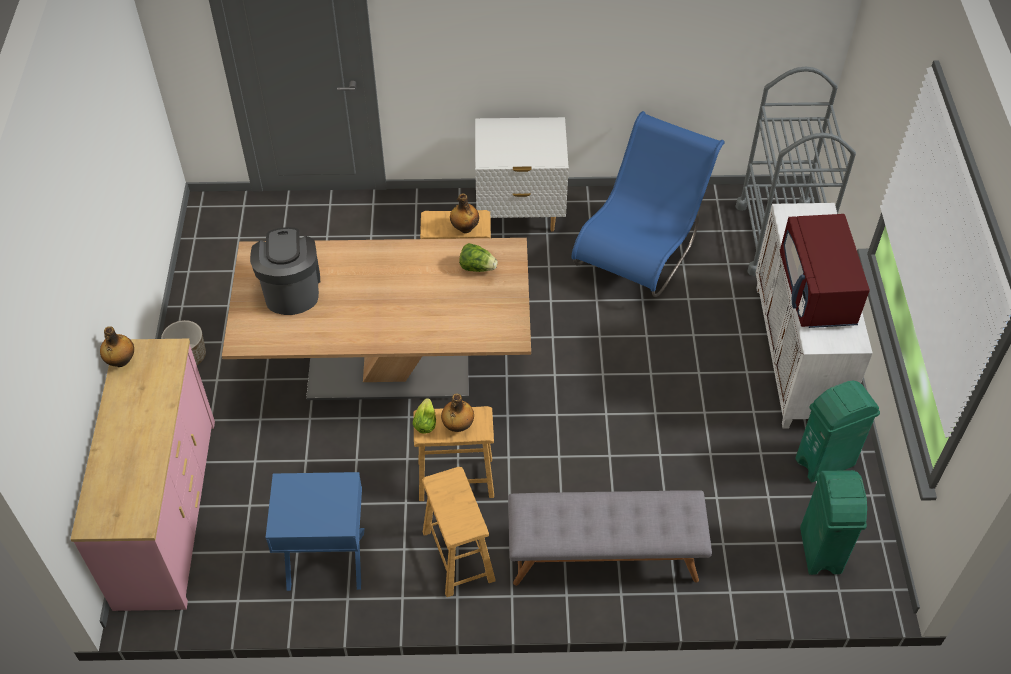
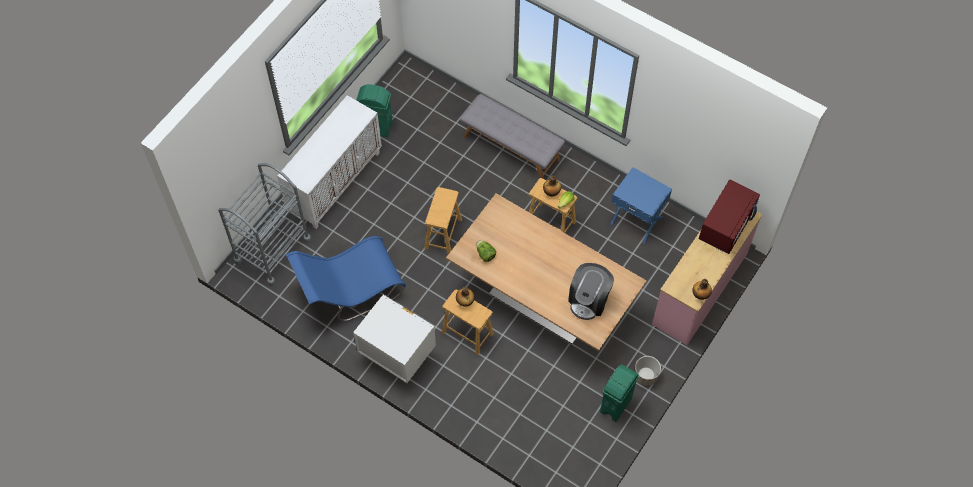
camera: 145 degrees left, 10 degrees up
(458, 556) = (575, 186): brown stool -> brown stool (443, 233)
(817, 291) = (338, 136): red microwave -> red microwave (726, 225)
(820, 551) = (418, 96): green trash can -> green trash can (616, 405)

